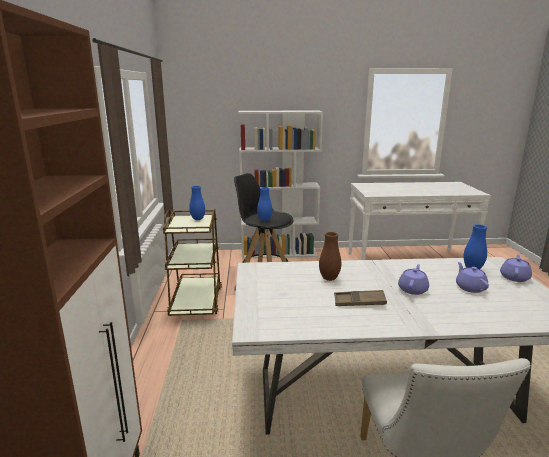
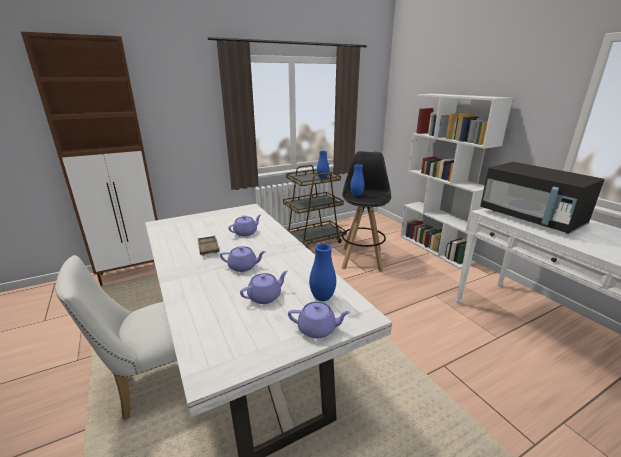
camera: 65 degrees right, 5 degrees up
(329, 278) = (246, 232): brown vase -> purple teapot
(389, 190) = (530, 219): none -> black microwave

